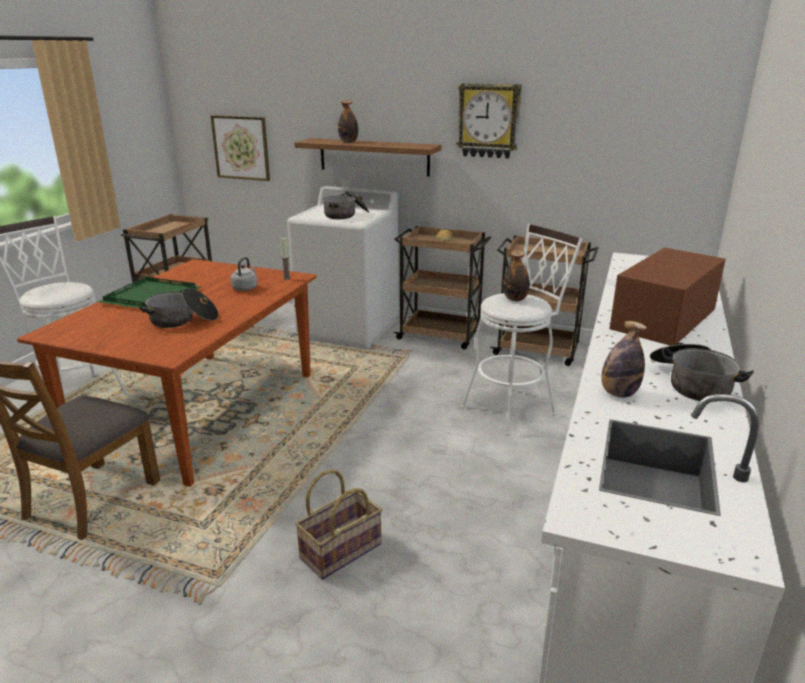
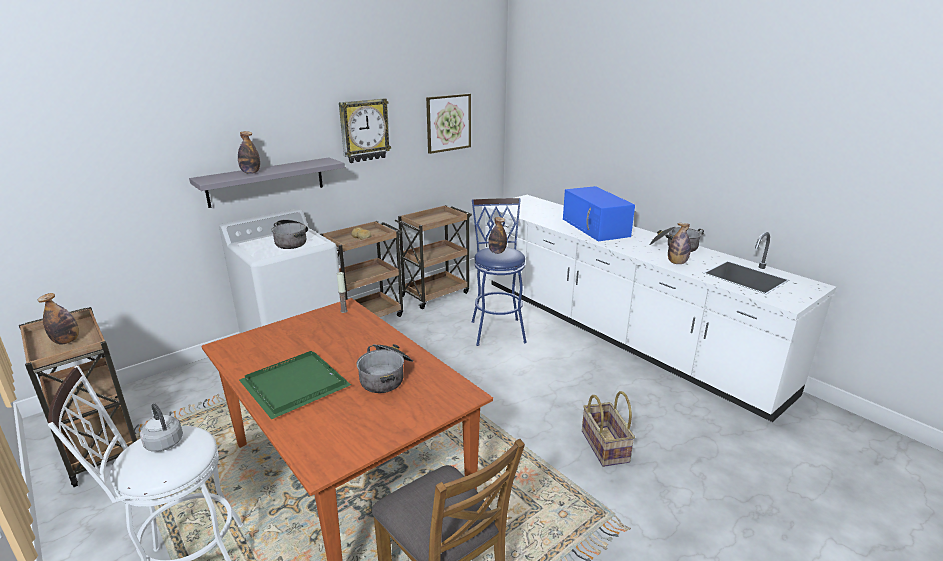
camera: 60 degrees left, 0 degrees up
(166, 230) = (67, 341): none -> bottle
(241, 148) = (85, 210): picture -> picture (448, 123)
(246, 288) = (341, 333): grey kettle -> grey kettle (163, 442)
(374, 157) = (266, 182): brown shelf -> grey shelf
(514, 408) = (497, 329): white stool -> blue stool
(663, 319) = (596, 228): brown microwave -> blue microwave

